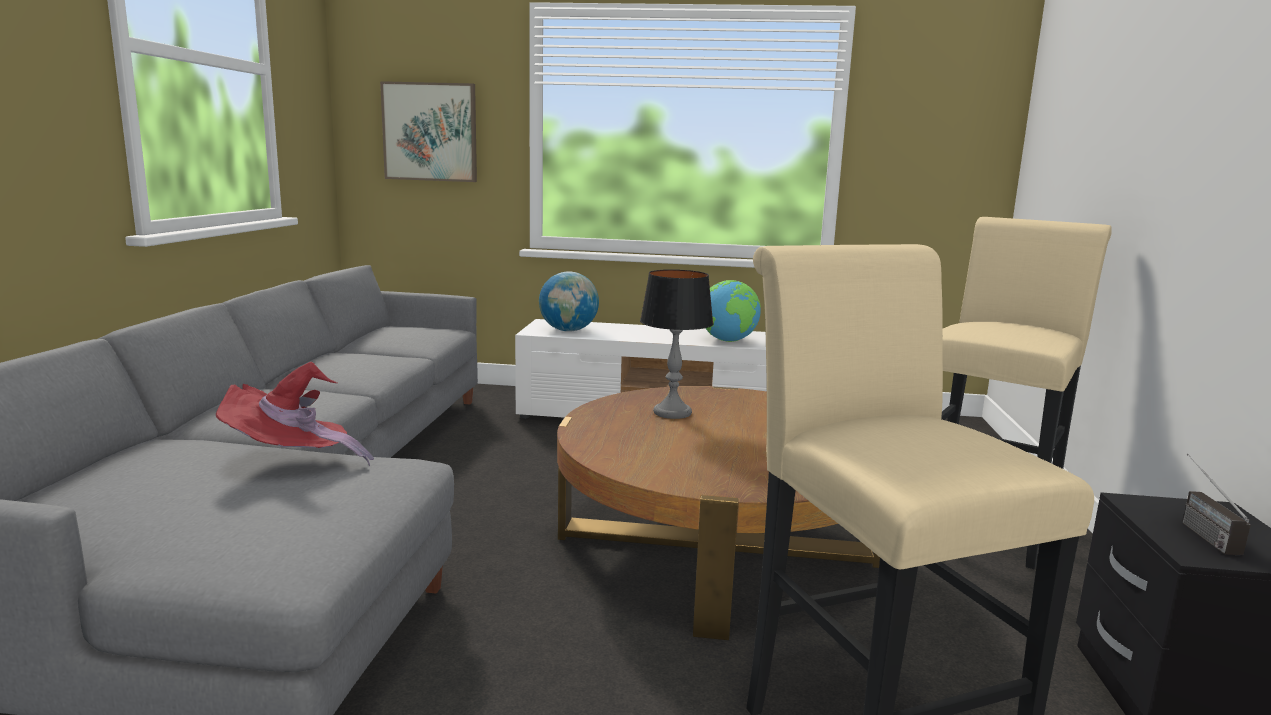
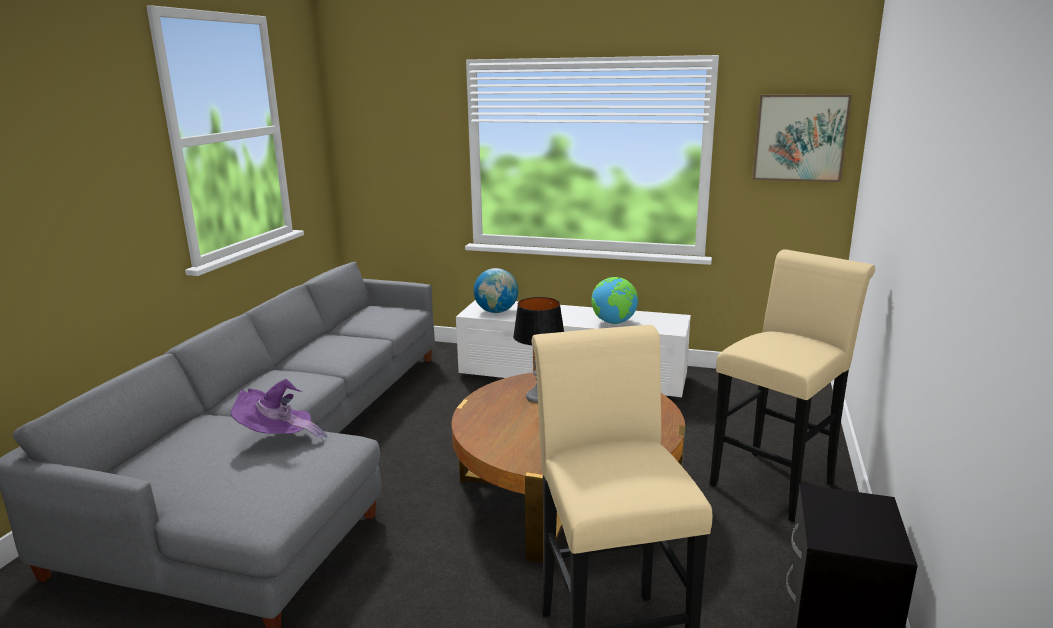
camera: 10 degrees right, 5 degrees up
(292, 463) = (278, 439): red hat -> purple hat
(430, 132) = (398, 157): picture -> picture (800, 138)
(1197, 529) = (844, 519): radio -> none

